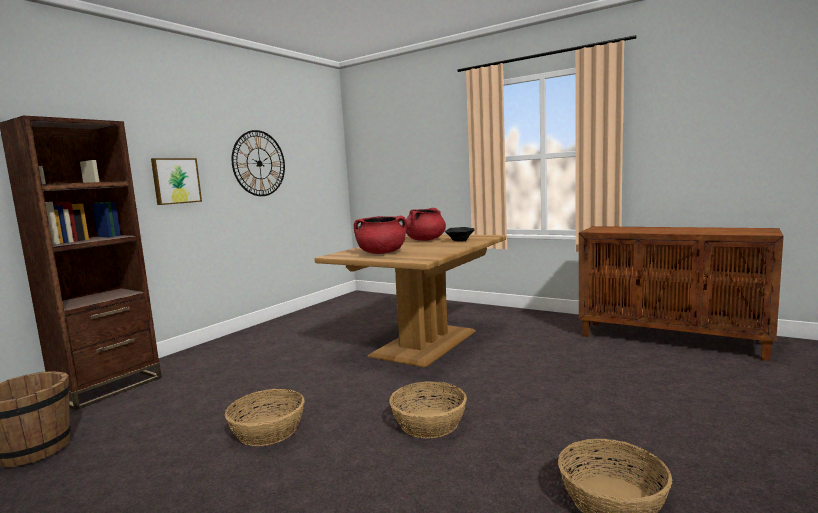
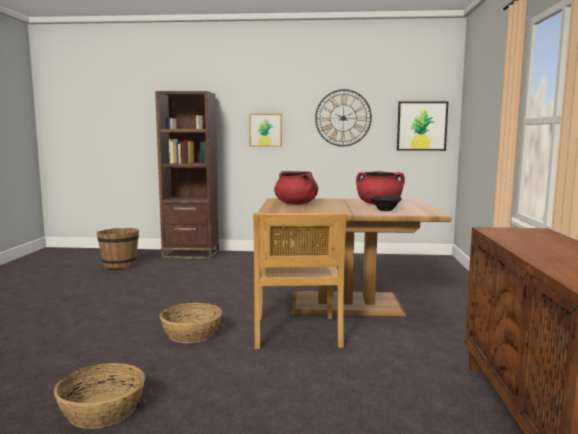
camera: 60 degrees right, 0 degrees up
(268, 431) = (159, 297): basket -> none
(323, 170) = (421, 126): none -> picture
(475, 373) = (296, 333): none -> beige chair

